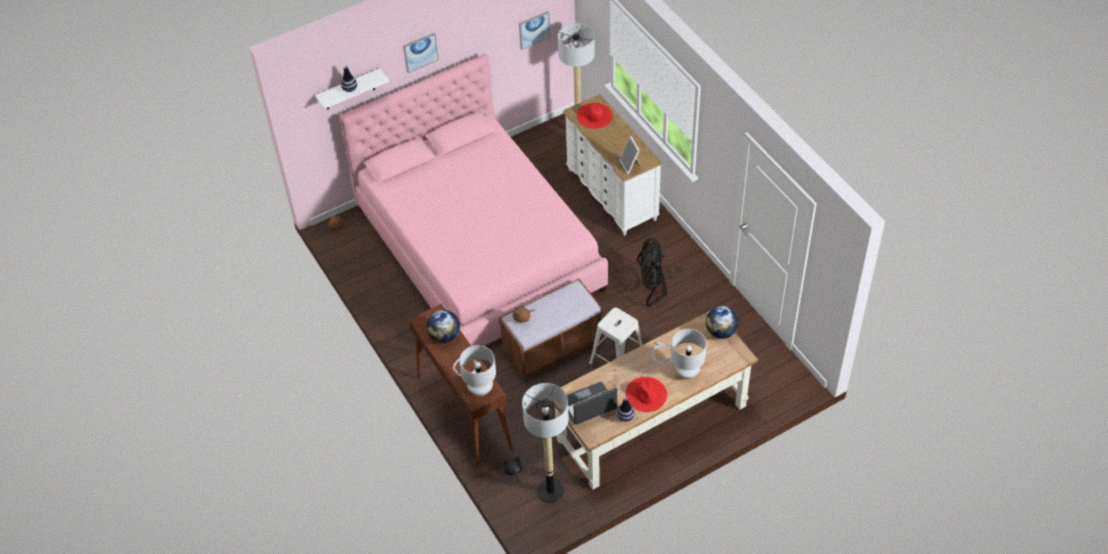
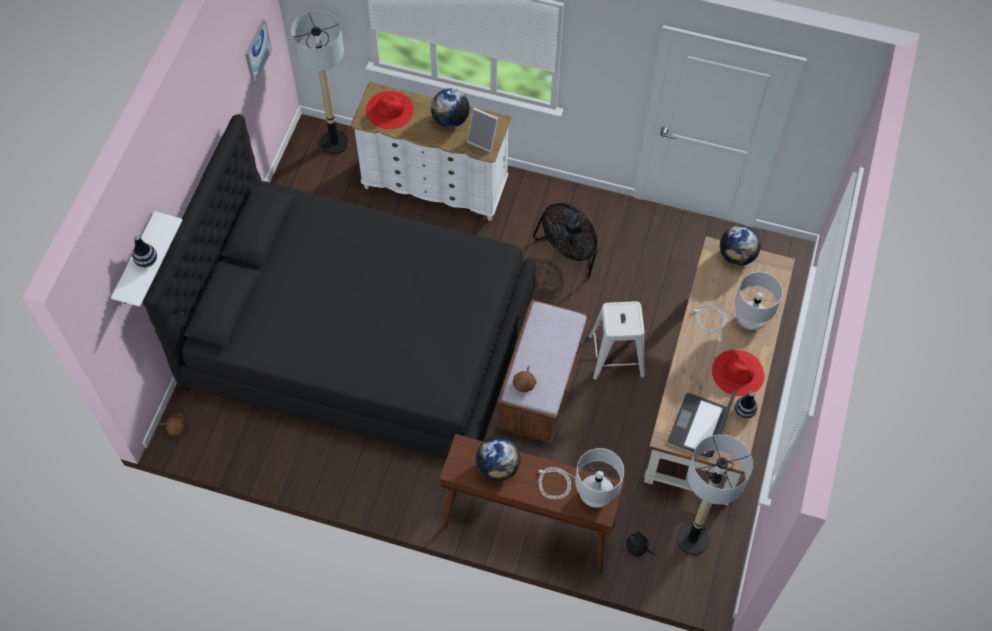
camera: 45 degrees left, 10 degrees up
(420, 52) = (181, 160): picture -> none
(479, 248) = (360, 338): pink bed -> black bed
(623, 142) = (450, 120): none -> globe

